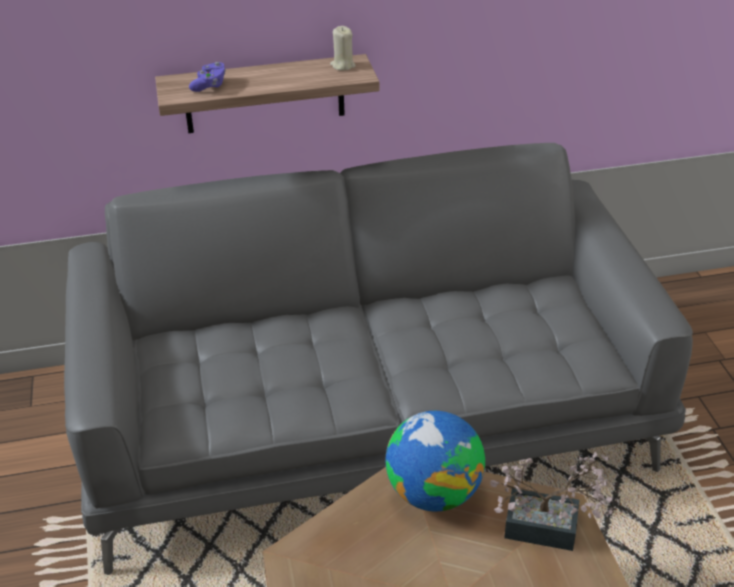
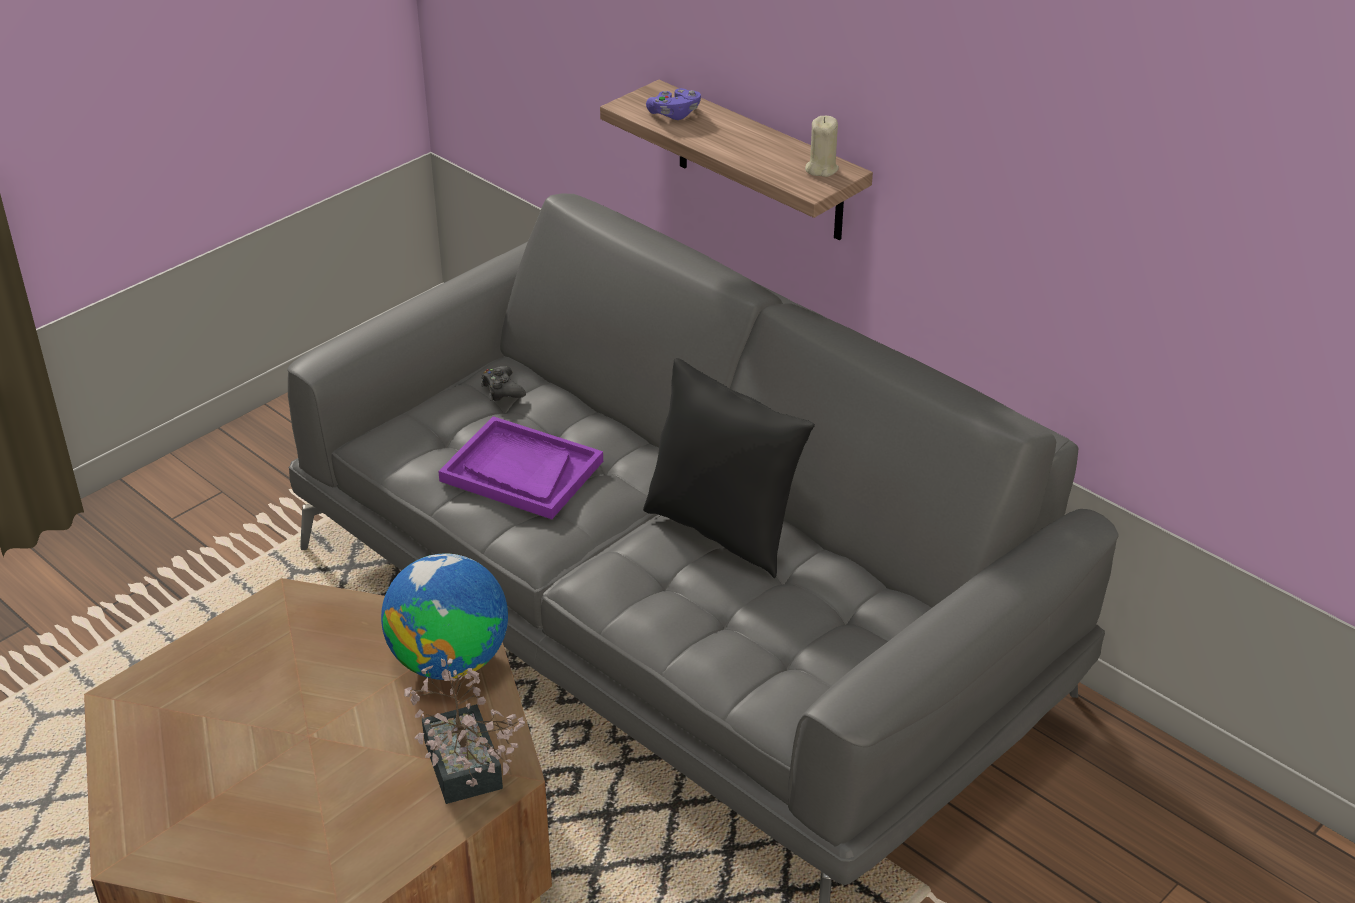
camera: 55 degrees right, 0 degrees up
(185, 351) = (502, 390): none -> black game controller
(282, 377) = (521, 471): none -> purple tray
(423, 319) = (723, 530): none -> black pillow

